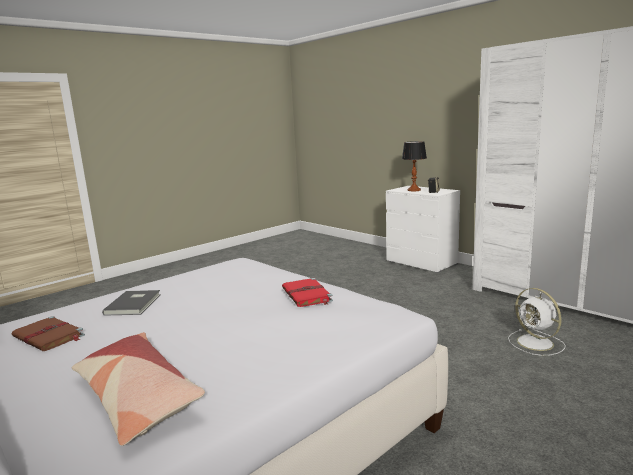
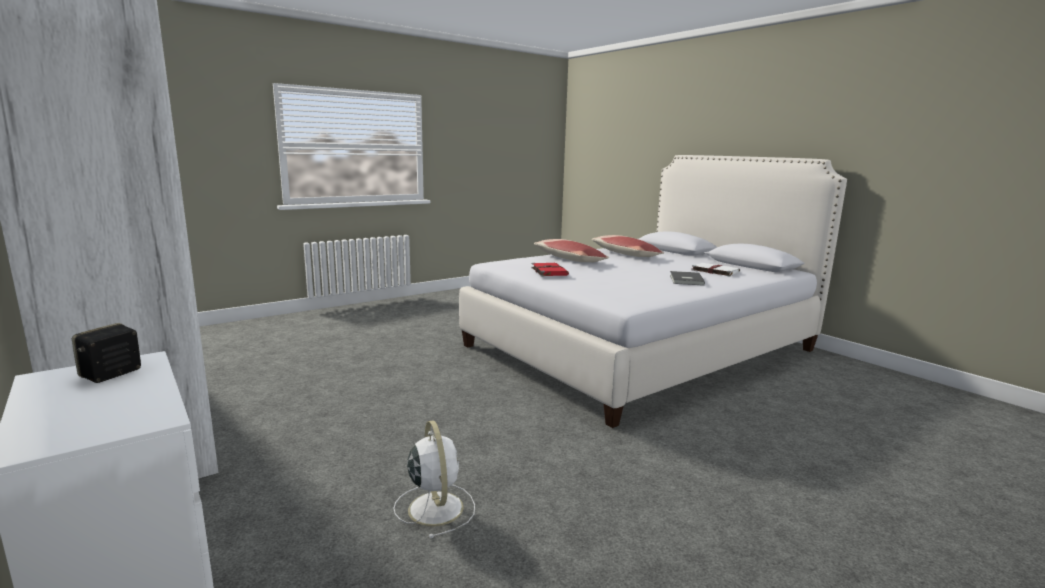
camera: 175 degrees left, 0 degrees up
(49, 336) = (714, 271): brown book -> white book
(274, 344) = (569, 259): none -> pillow
(414, 190) = (116, 401): table lamp -> none
(536, 343) = (303, 382): white fan -> white fan (435, 507)

